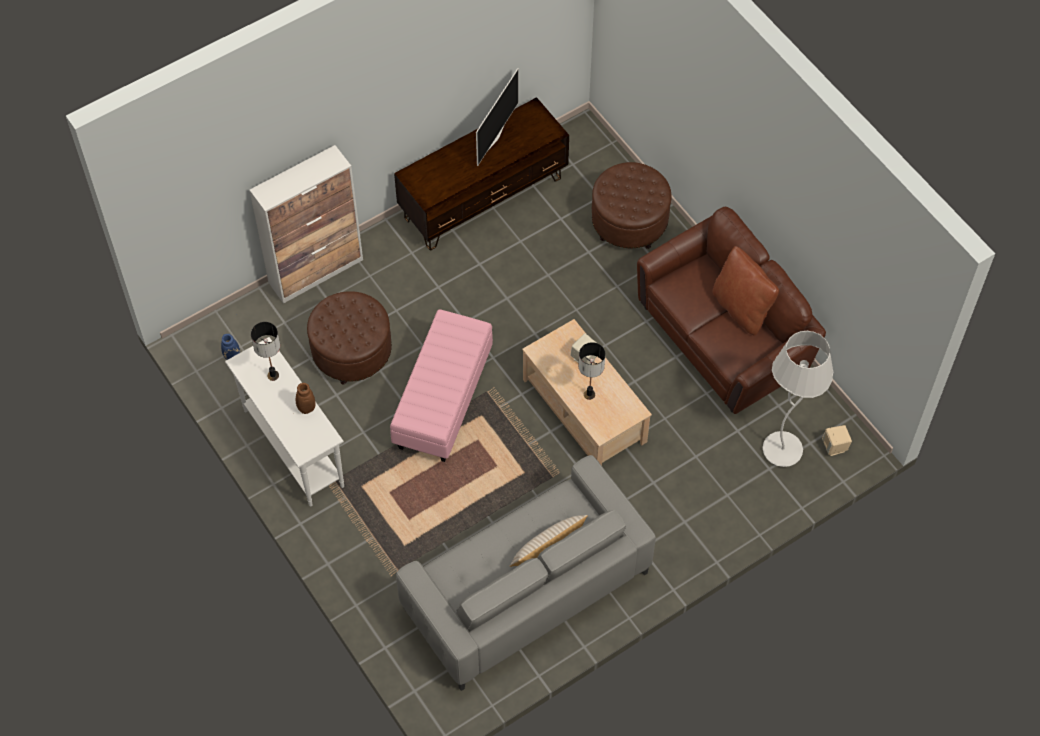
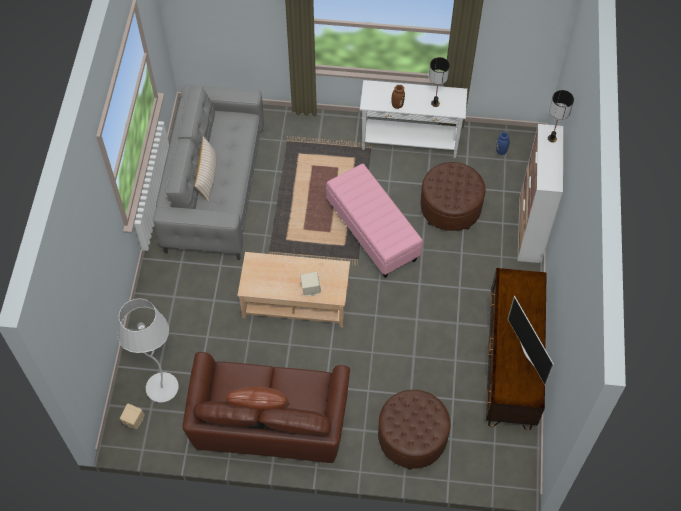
camera: 130 degrees right, 0 degrees up
(589, 394) = (283, 272): table lamp -> table lamp (551, 139)

